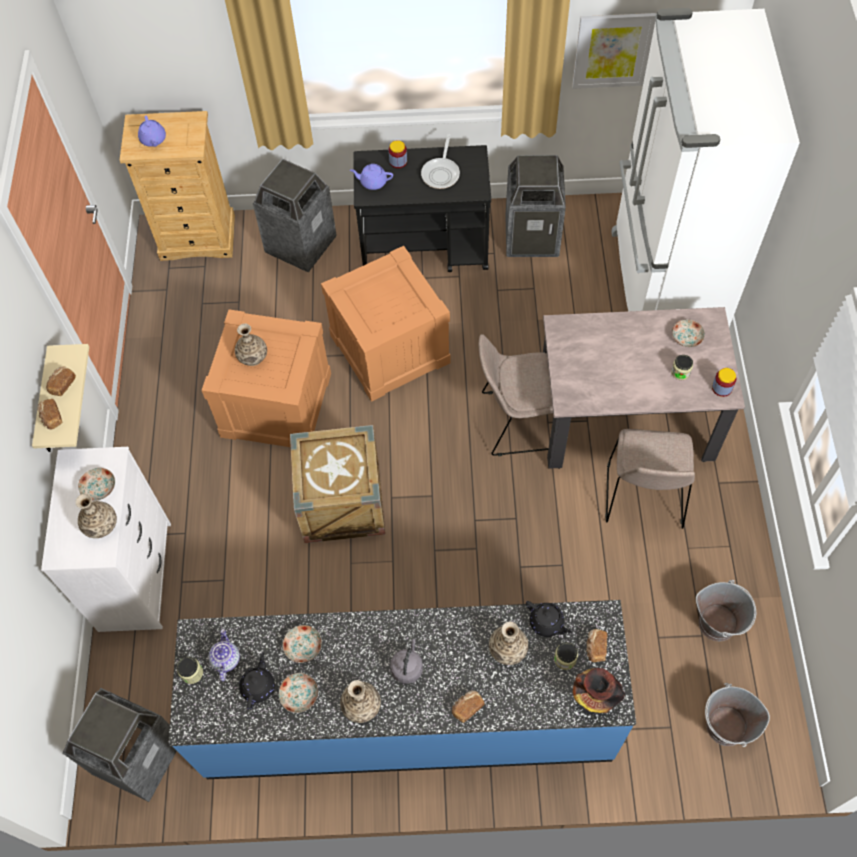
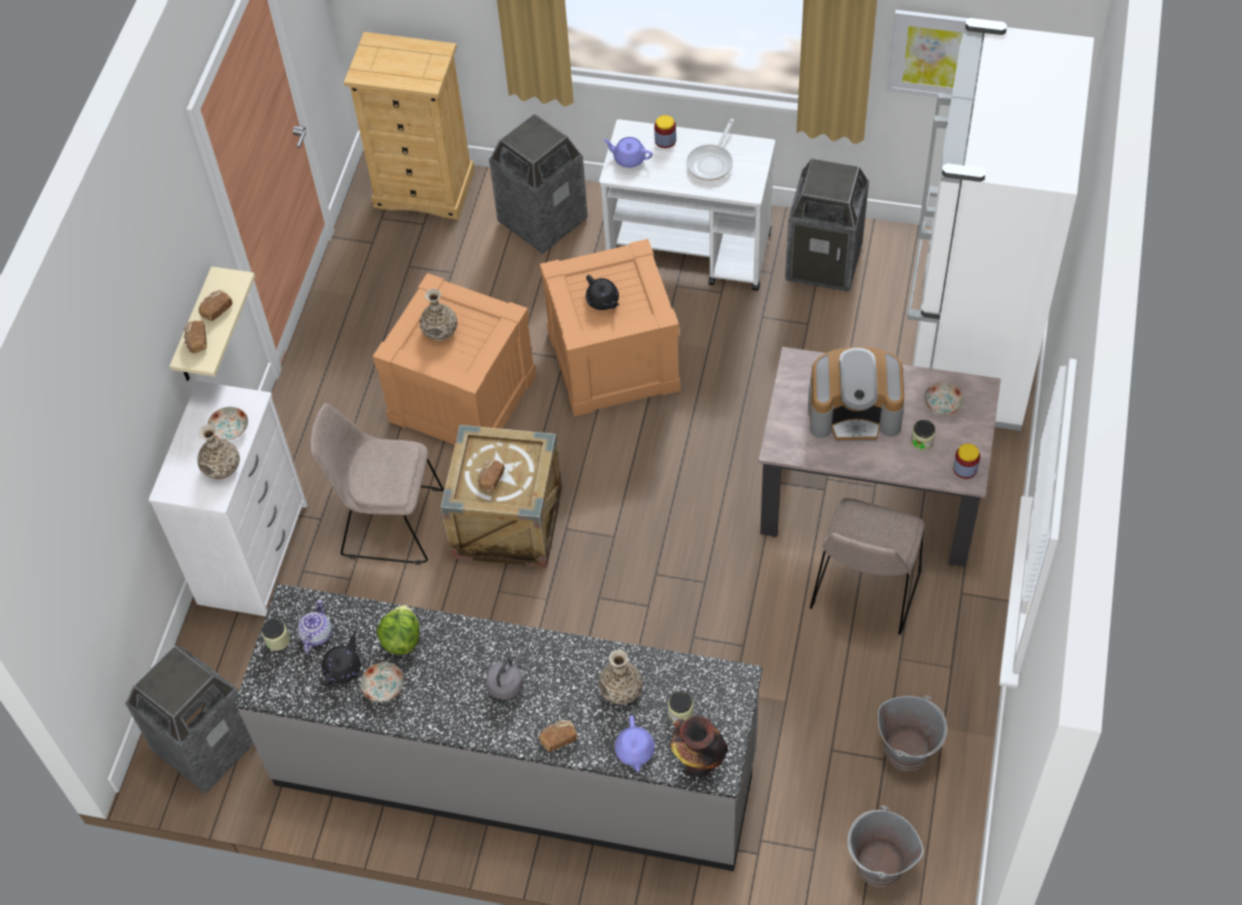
camera: 15 degrees right, 5 degrees down
(153, 140) = (387, 66): purple teapot -> purple teapot (635, 752)
(303, 647) = (401, 639): plate -> lettuce
(361, 705) = (445, 711): vase -> none
(407, 715) = (515, 769): blue counter -> grey counter
(425, 248) = (690, 251): black cart -> white cart
(517, 421) = (739, 473): beige chair -> beige chair (388, 521)
(547, 623) = (672, 672): black teapot -> black teapot (603, 301)
(595, 648) = (718, 709): bread -> bread (491, 479)
(619, 359) = (854, 412): none -> coffee machine

